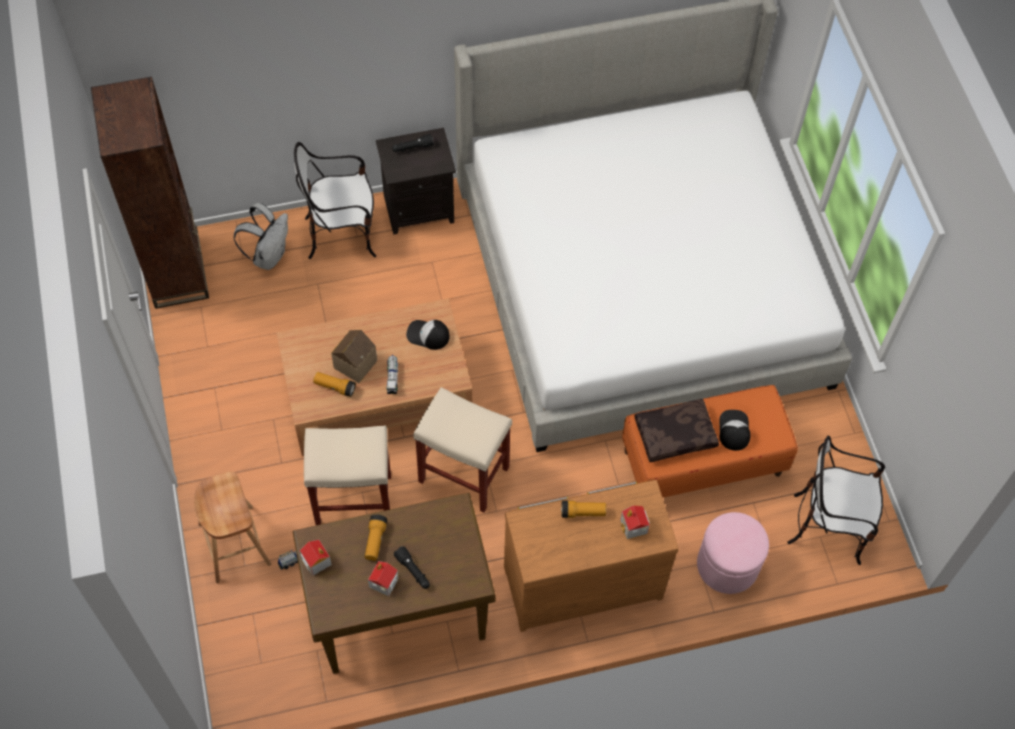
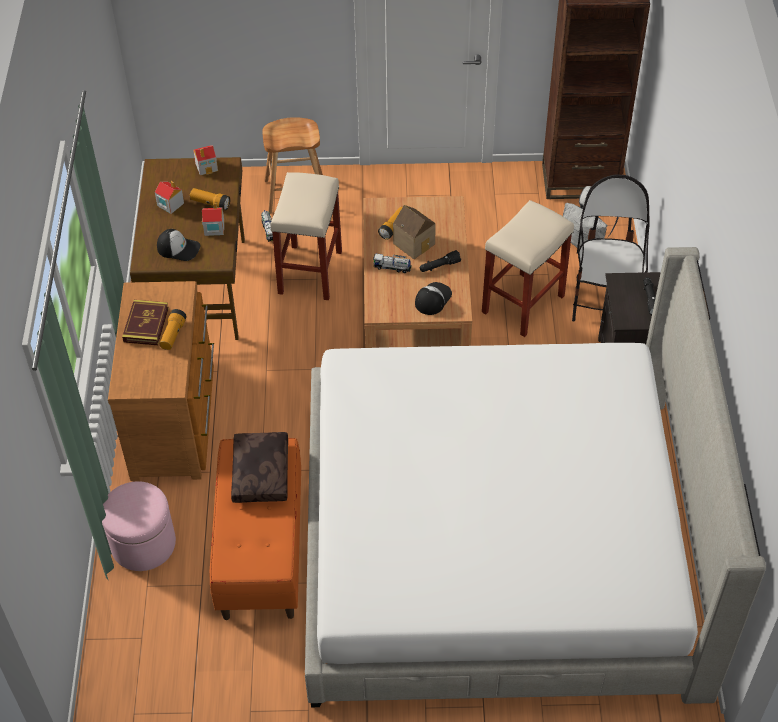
camera: 105 degrees right, 10 degrees down
(413, 571) = (173, 223): black flashlight -> black flashlight (439, 266)
(462, 474) = (311, 351): beige stool -> beige stool (523, 303)
(576, 542) = (146, 325): none -> book
(633, 527) = (143, 369): toy house -> toy house (214, 228)
(733, 430) = (249, 526): cap -> cap (179, 248)
(829, 525) = (150, 650): chair -> none

